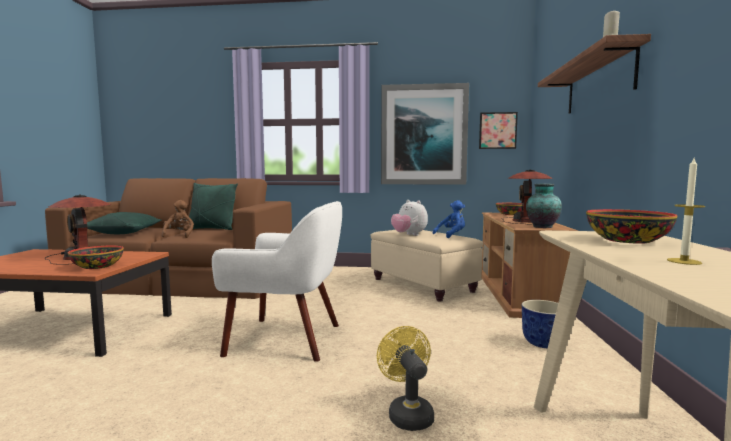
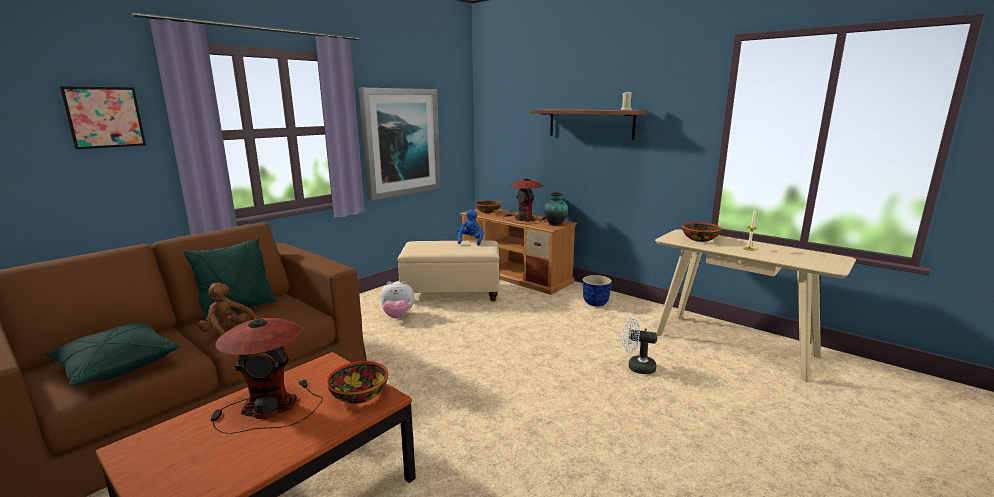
camera: 55 degrees left, 10 degrees up
(287, 339) = (491, 375): white armchair -> none
(407, 413) = (636, 367): yellow fan -> white fan
(409, 235) = (444, 250): plush toy -> plush toy (398, 316)
(497, 130) = (455, 134): picture -> picture (104, 117)

